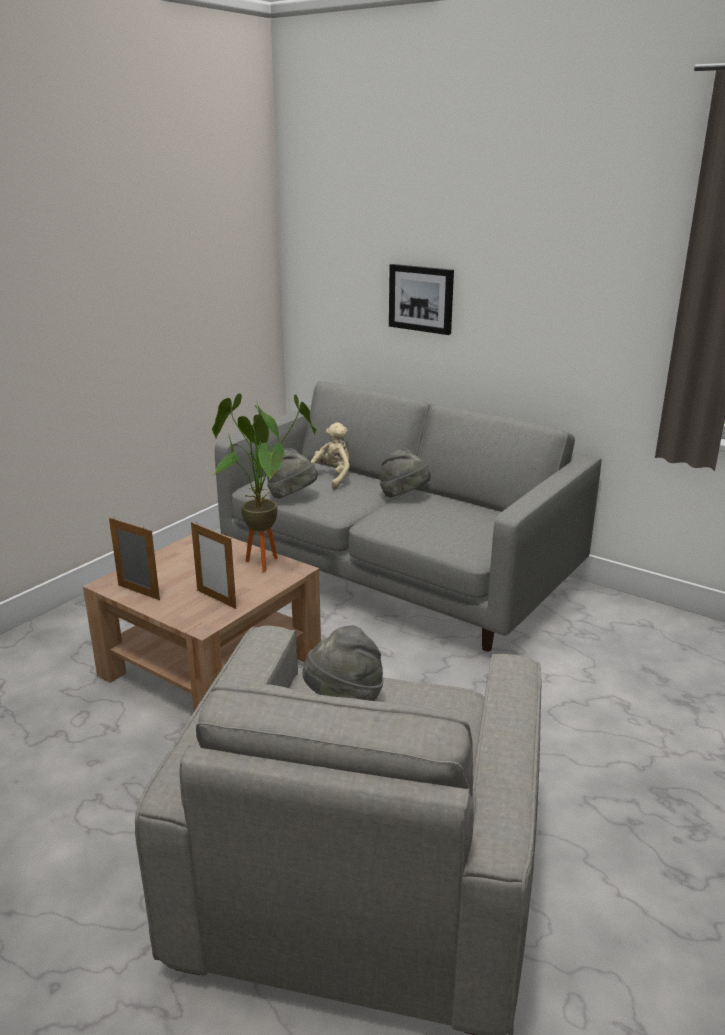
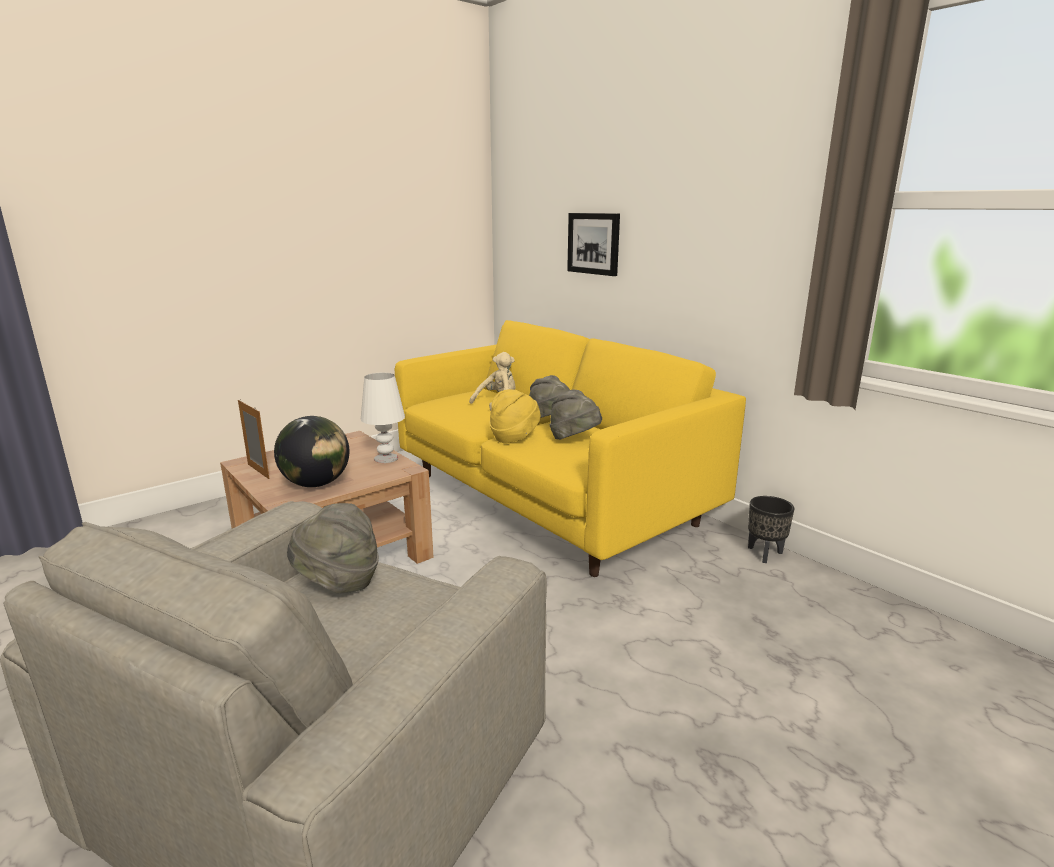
camera: 15 degrees right, 5 degrees down
(216, 599) = (316, 484): picture frame -> globe
(263, 559) = (386, 458): potted plant -> white table lamp
(292, 496) = (450, 413): grey hat -> grey hat (574, 440)
(382, 520) = (514, 438): none -> yellow hat
(400, 574) = (550, 499): grey sofa -> yellow sofa
(626, 605) = (765, 554): none -> black planter

